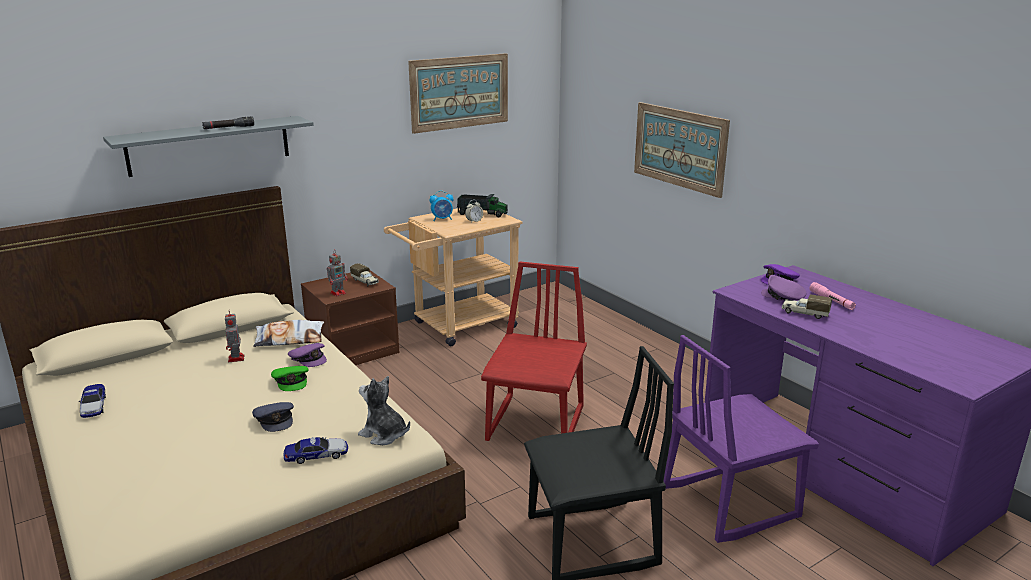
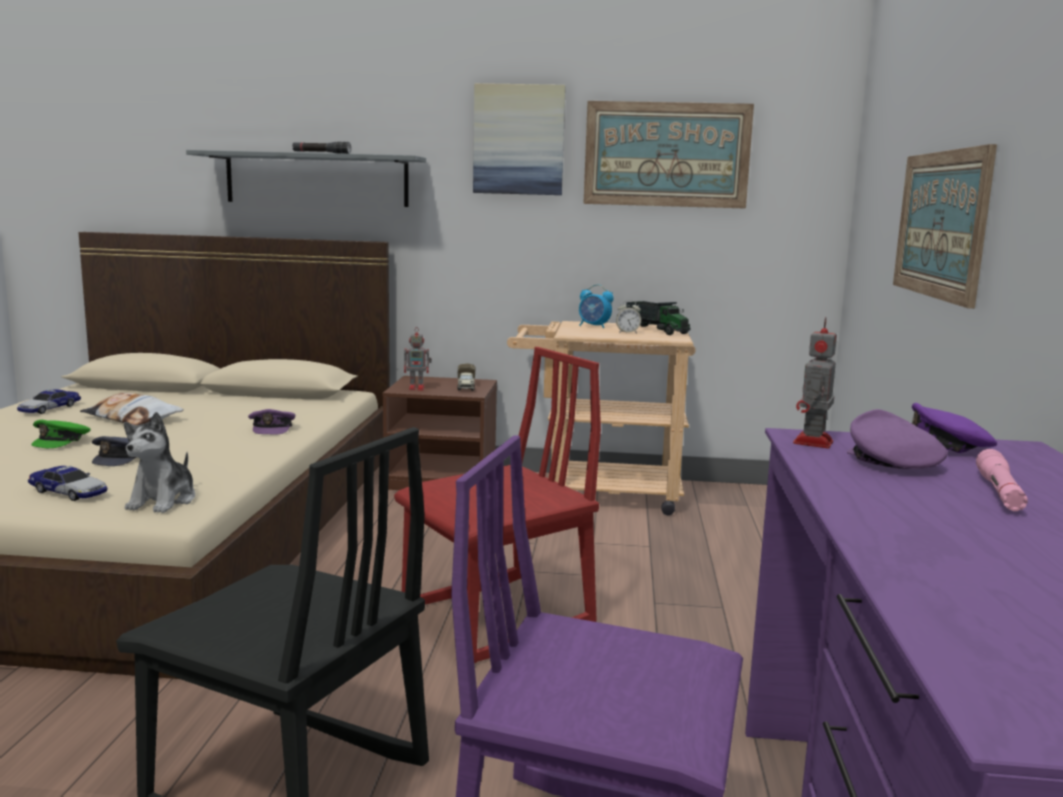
camera: 40 degrees right, 10 degrees down
(236, 359) = (220, 412): toy robot -> toy robot (812, 443)
(289, 339) = (298, 412): pillow -> pillow (132, 418)
(291, 381) = (212, 438): green cap -> green cap (62, 441)
(364, 93) = (519, 140): none -> picture
(384, 434) = (163, 501): plush toy -> plush toy turned 150 degrees counterclockwise
(804, 313) = (875, 488): toy truck -> none

